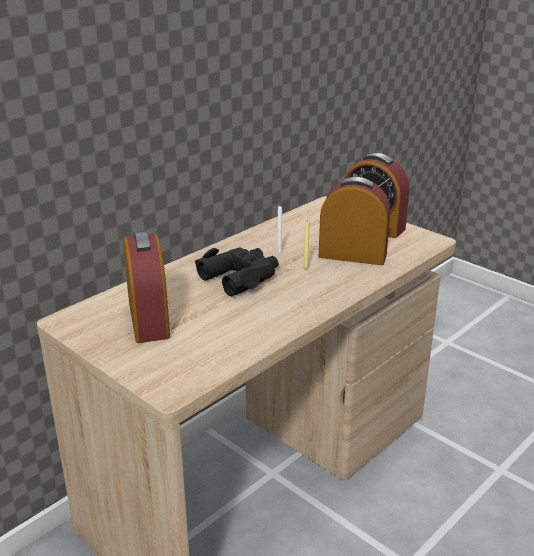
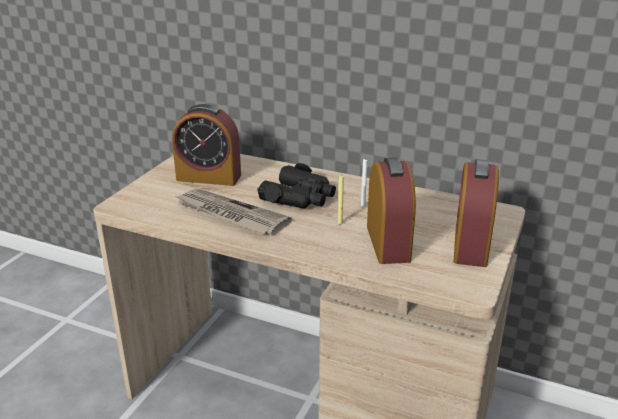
camera: 70 degrees right, 0 degrees up
(149, 320) = (208, 177): alarm clock -> alarm clock turned 45 degrees clockwise
(251, 319) = (230, 215): none -> newspaper

